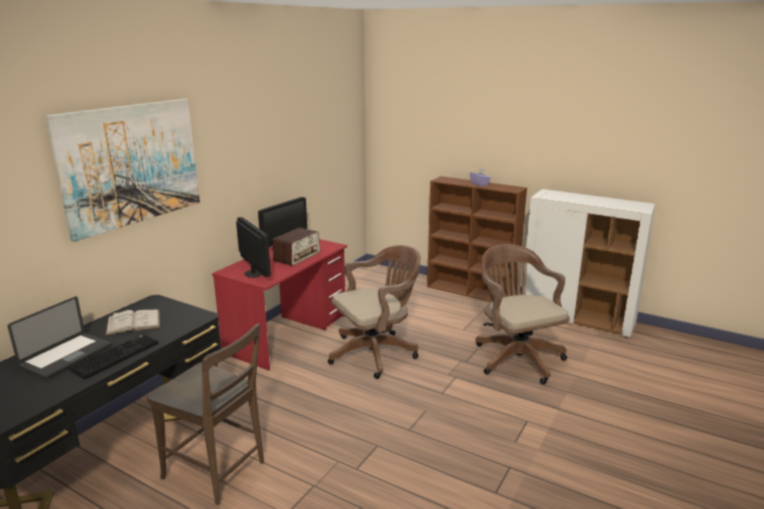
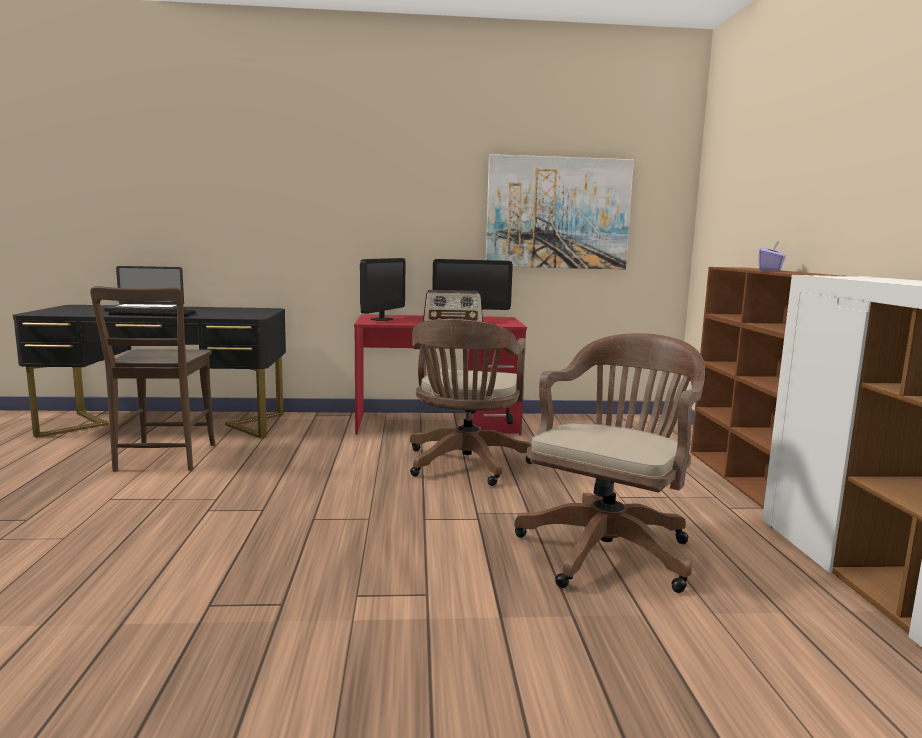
camera: 55 degrees right, 10 degrees down
(131, 164) = (281, 170): picture -> picture (558, 213)
(133, 322) = (220, 311): white book -> none
(376, 353) = (465, 465): brown office chair -> brown office chair turned 75 degrees clockwise

